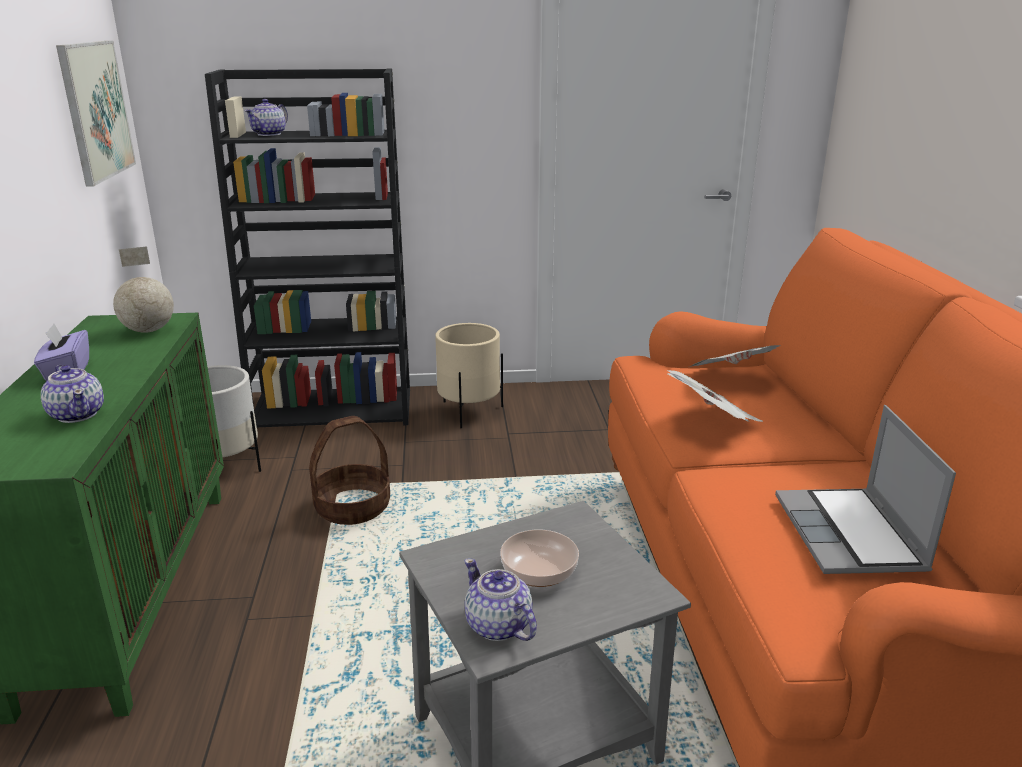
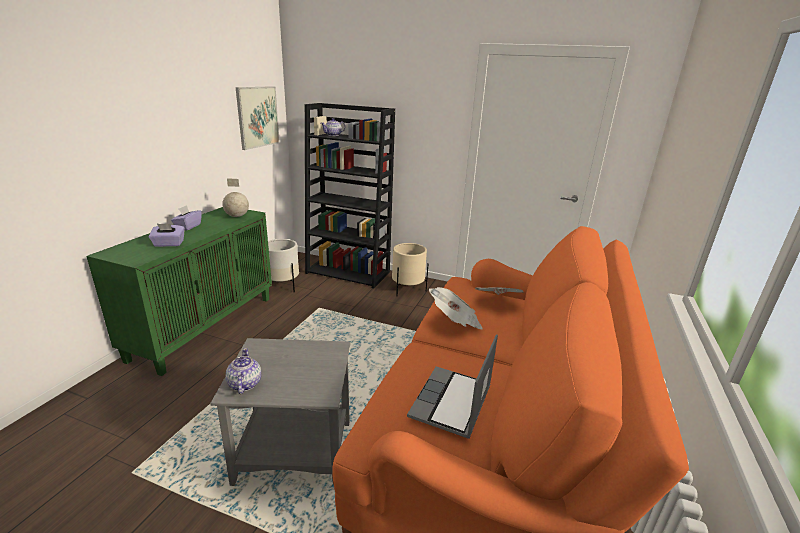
camera: 25 degrees right, 0 degrees up
(77, 414) = (169, 244): teapot -> purple tissue box
(353, 507) = (316, 319): basket -> none
(537, 571) = (289, 366): bowl -> none

